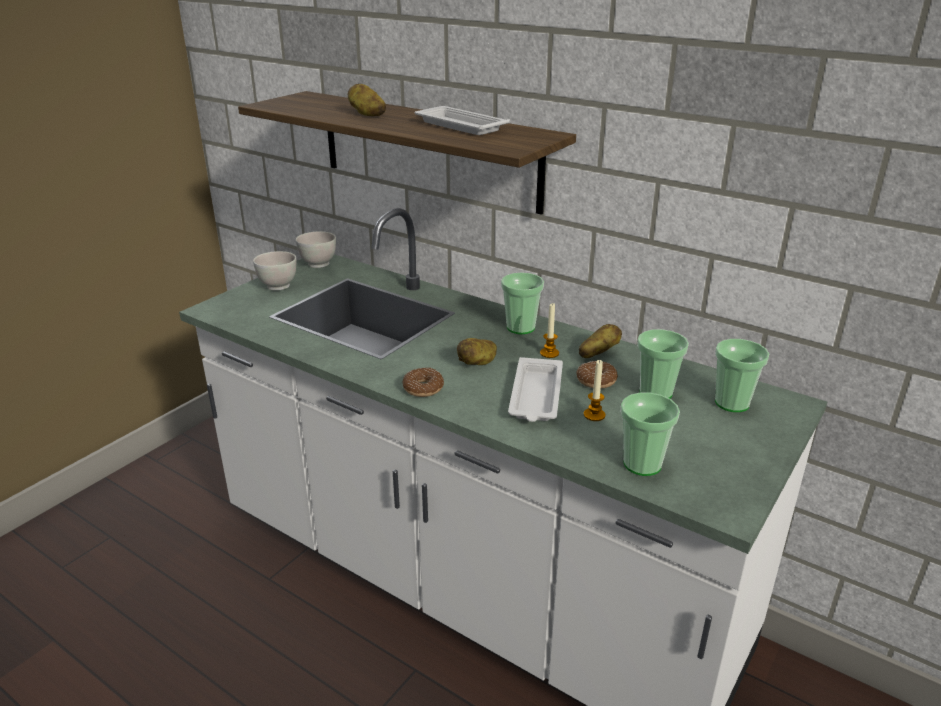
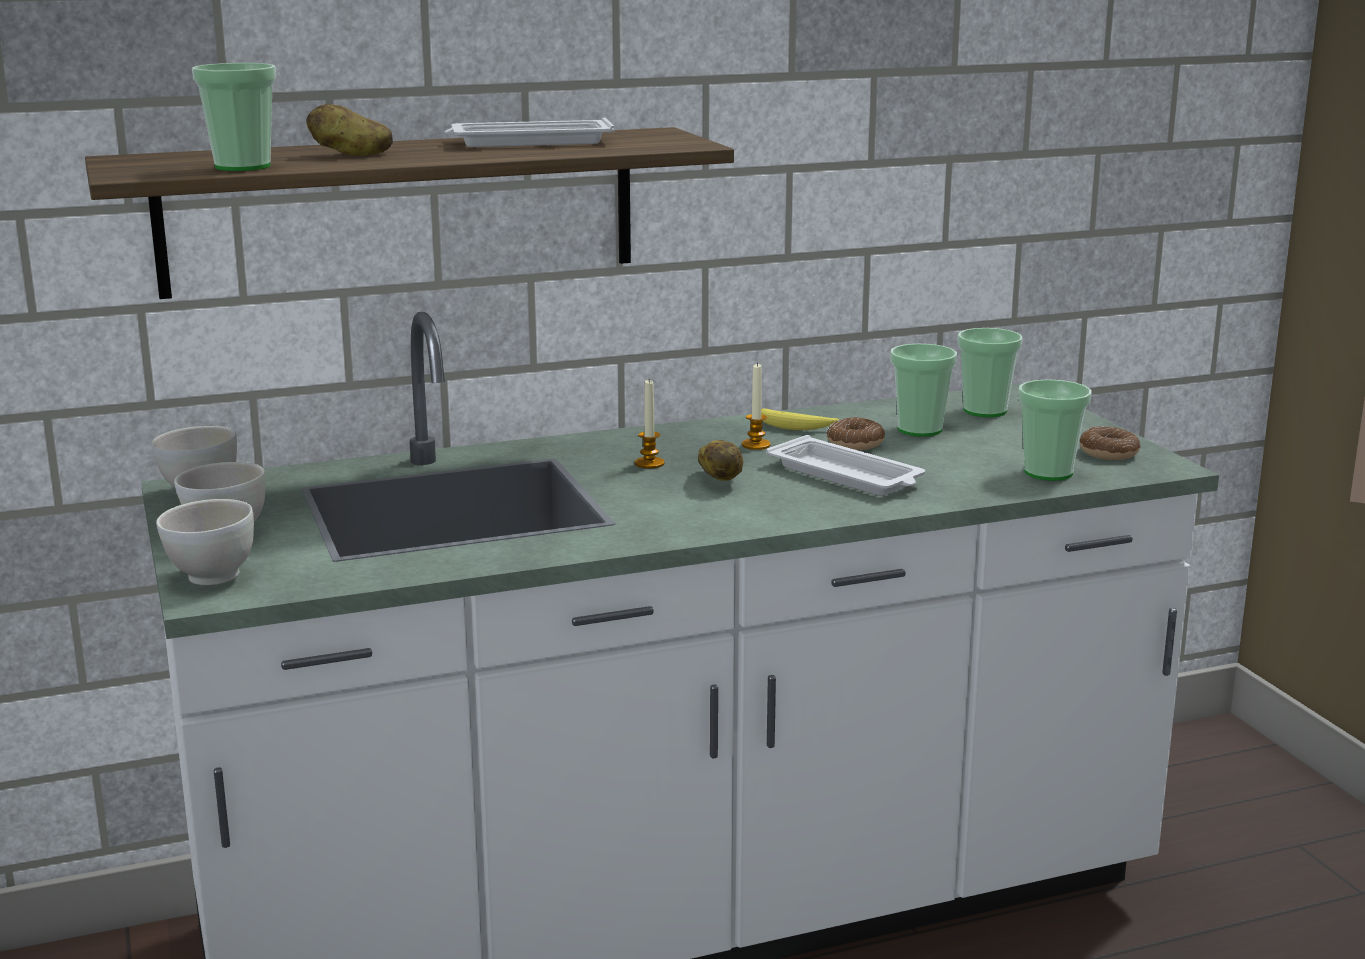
camera: 55 degrees left, 10 degrees down
(229, 302) = (211, 577): none -> white bowl
(423, 388) = (737, 520): donut -> donut (1108, 453)
(520, 327) = (665, 440): cup -> cup (242, 166)
(594, 415) = (927, 464): candle -> candle (649, 463)
(598, 353) = (794, 426): potato -> banana

